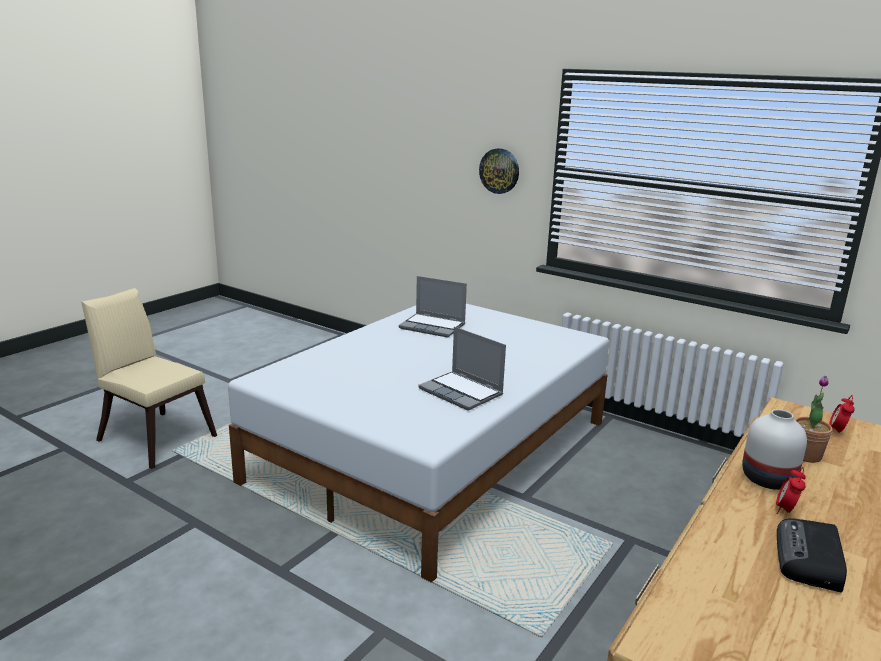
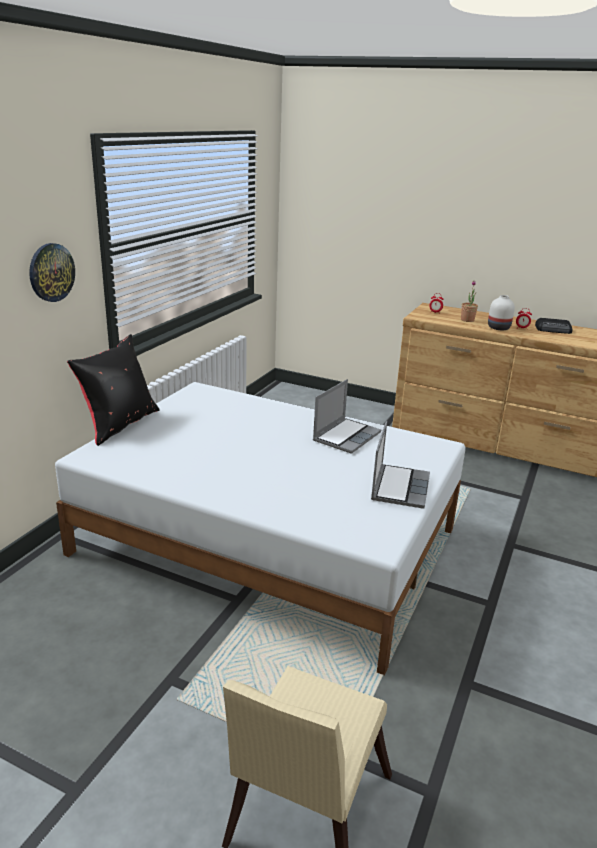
camera: 100 degrees left, 5 degrees up
(433, 326) = (181, 456): laptop -> laptop (399, 487)
(497, 310) = (119, 424): none -> black pillow

